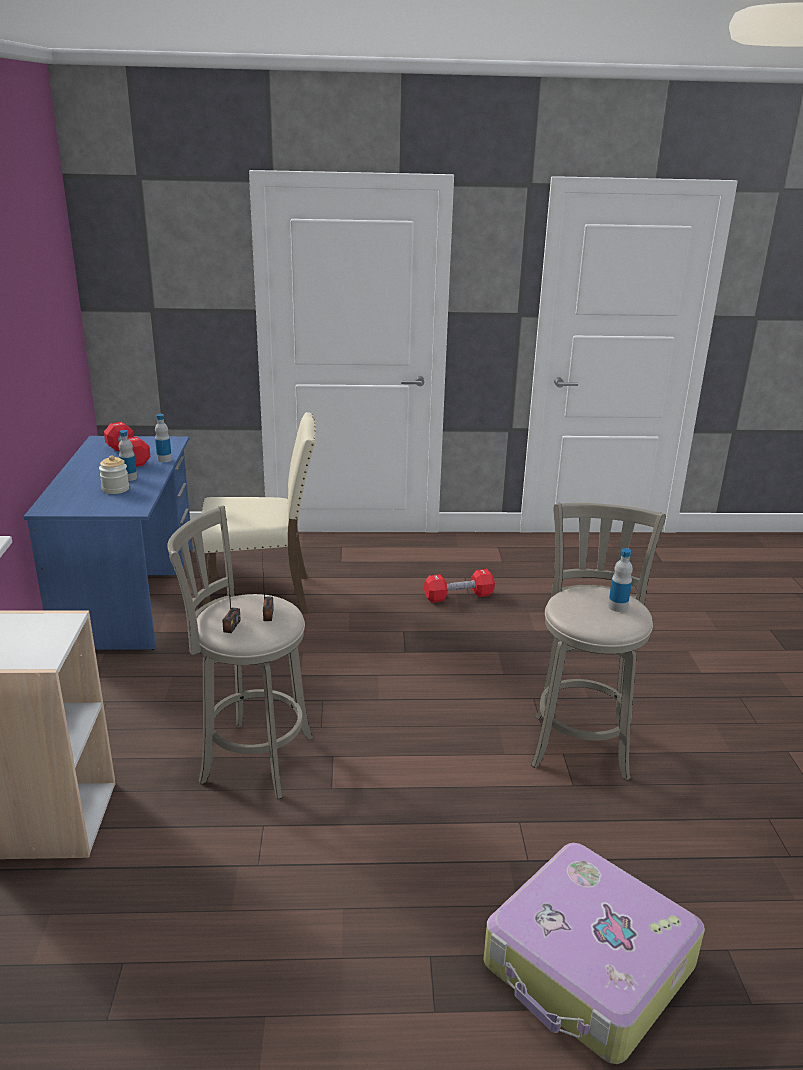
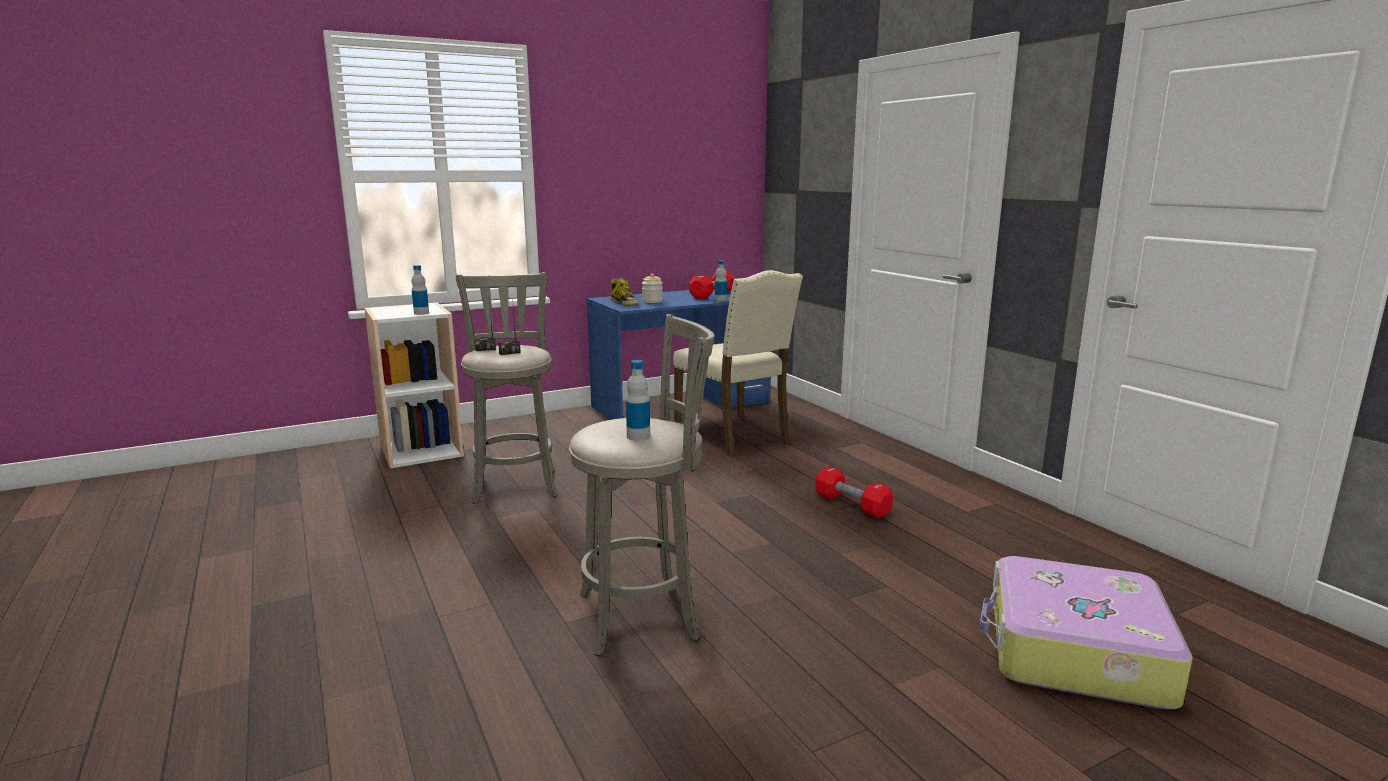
camera: 65 degrees right, 10 degrees down
(101, 504) = (625, 303): none -> boot
(129, 478) = (675, 300): bottle -> bottle (421, 313)
(588, 967) = (299, 671): suitcase -> suitcase (1074, 652)

